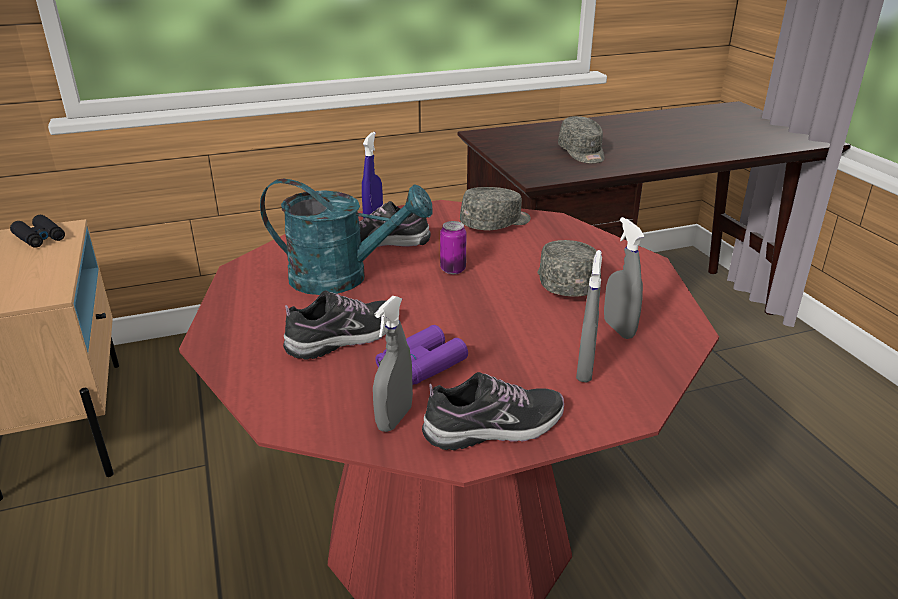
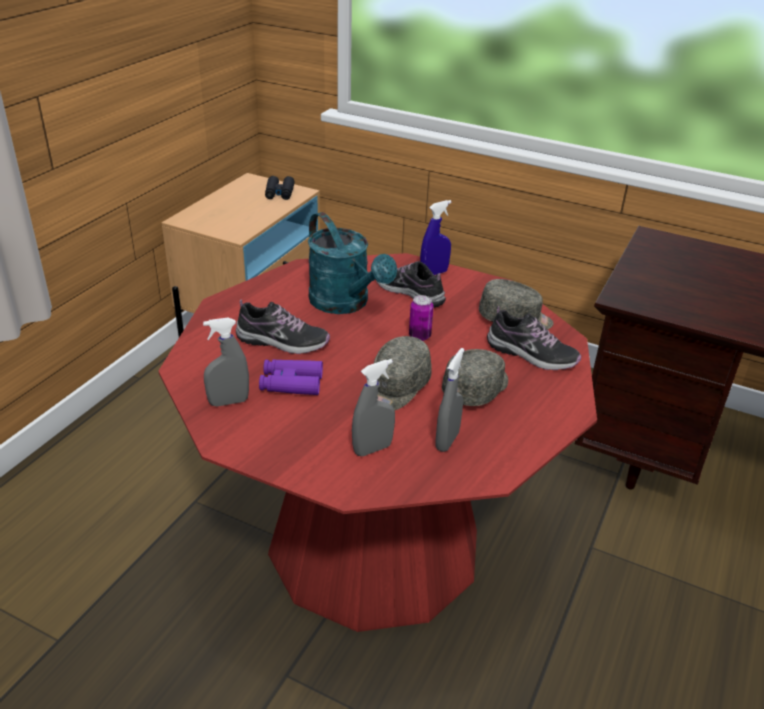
camera: 45 degrees right, 5 degrees up
(494, 428) = (263, 442): shoe -> shoe (531, 354)
(582, 153) = (715, 295): grey cap -> grey cap (396, 388)

